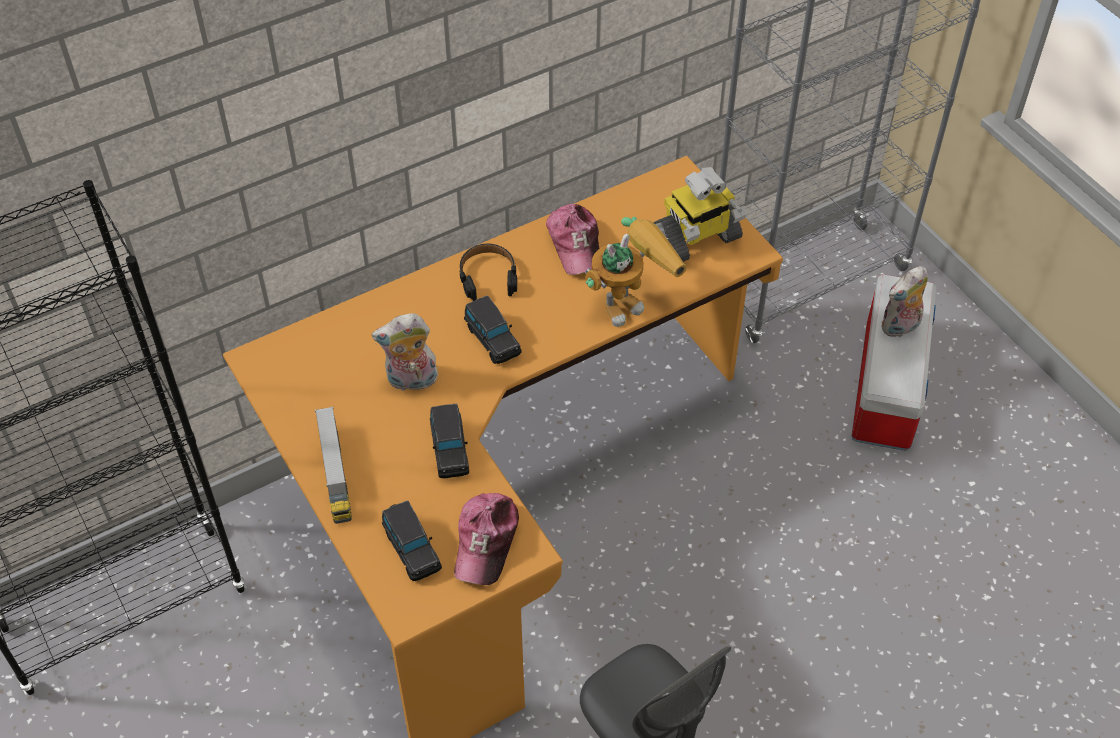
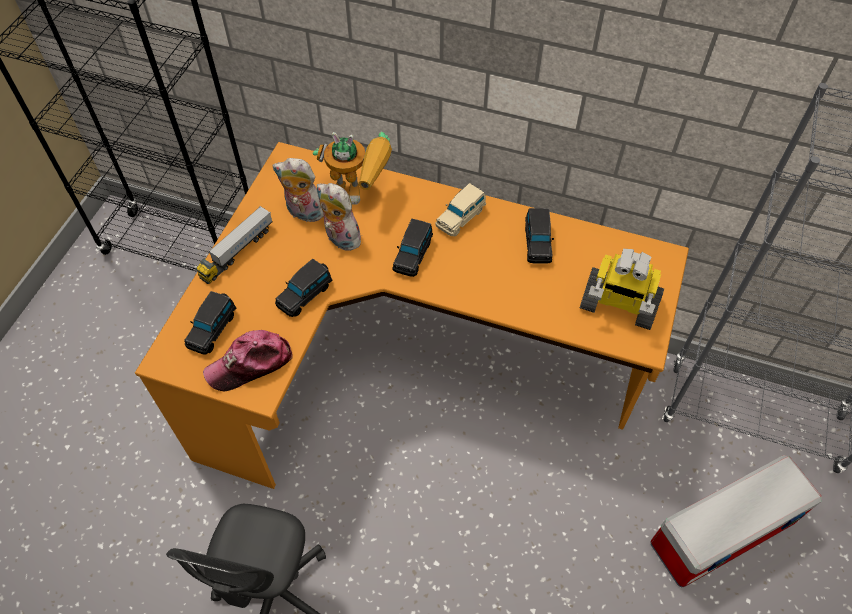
camera: 50 degrees right, 5 degrees up
(488, 277) = (461, 217): black headphones -> beige toy car
(575, 245) = (537, 243): cap -> black toy car
(630, 300) = (523, 304): toy robot -> toy robot (360, 192)
(900, 328) = (752, 502): plush toy -> plush toy (303, 213)

